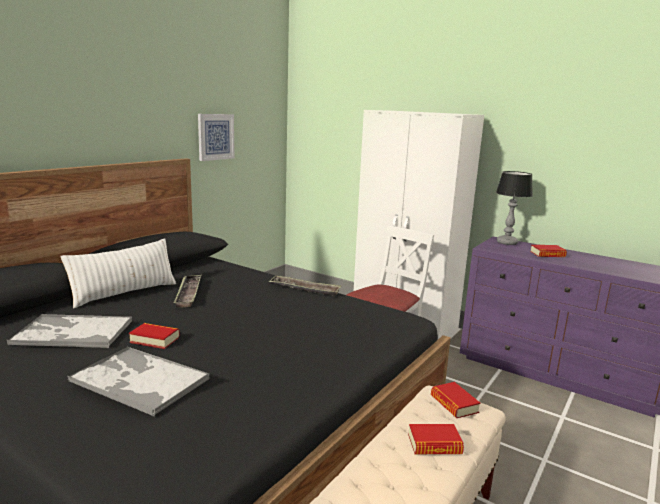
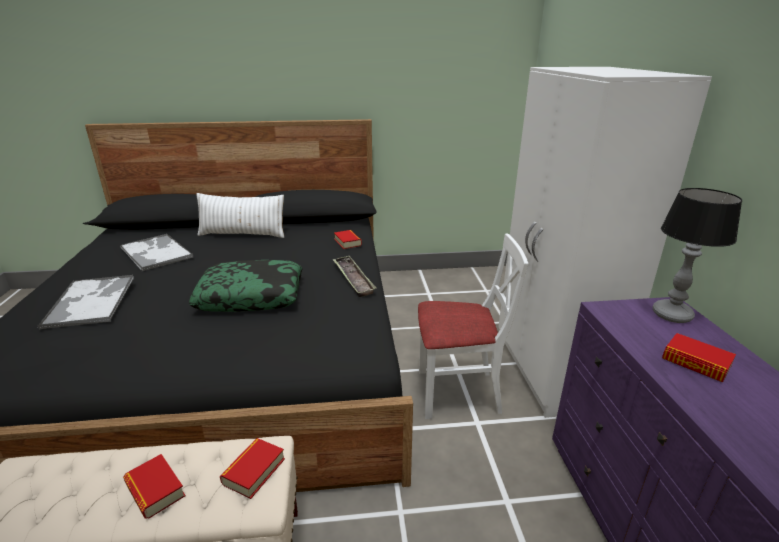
camera: 50 degrees right, 10 degrees up
(154, 340) = (169, 277): book -> book (347, 242)
(188, 294) = (271, 249): tray -> none
(215, 136) = (414, 97): picture -> none
(262, 323) = (251, 295): none -> pillow

